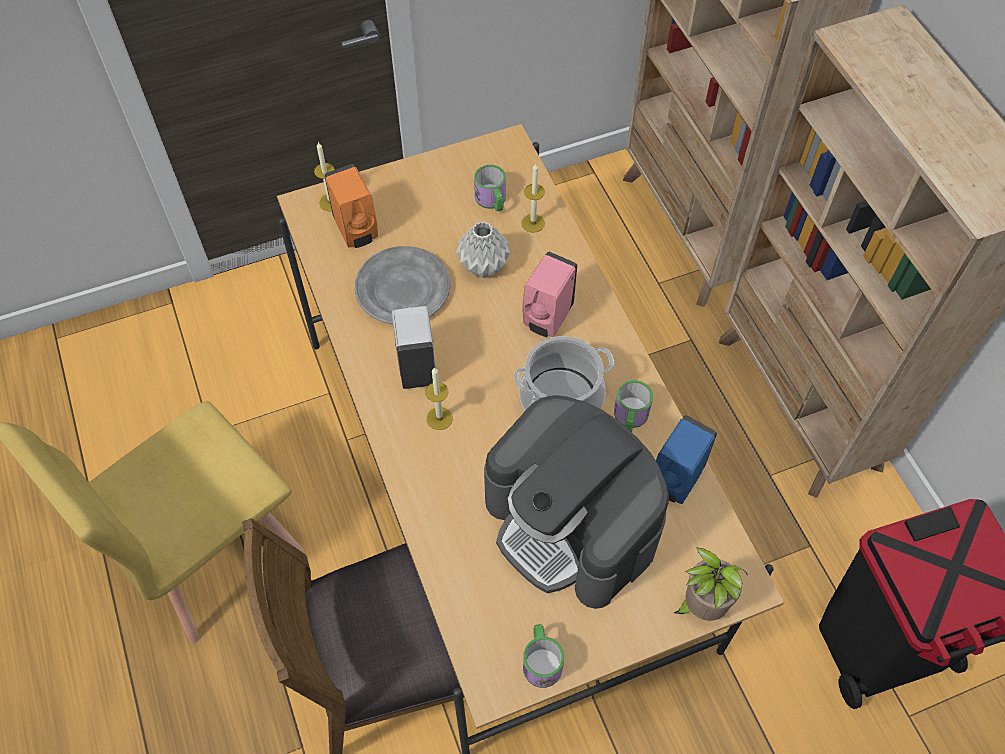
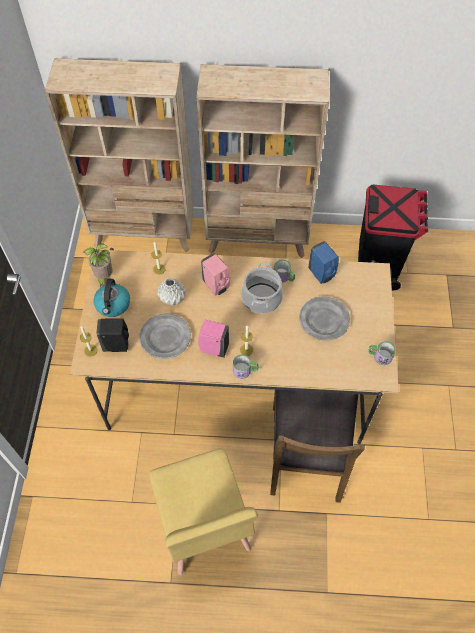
camera: 65 degrees left, 0 degrees up
(357, 232) = (117, 345): orange soap dispenser -> black soap dispenser
(417, 366) = (213, 348): white soap dispenser -> pink soap dispenser
(428, 193) = (113, 305): none -> kettle
(492, 201) = (135, 280): mug -> mug (245, 370)
(572, 524) = (324, 320): coffee machine -> grey plate
(700, 606) = (379, 291): potted plant -> potted plant (103, 277)

